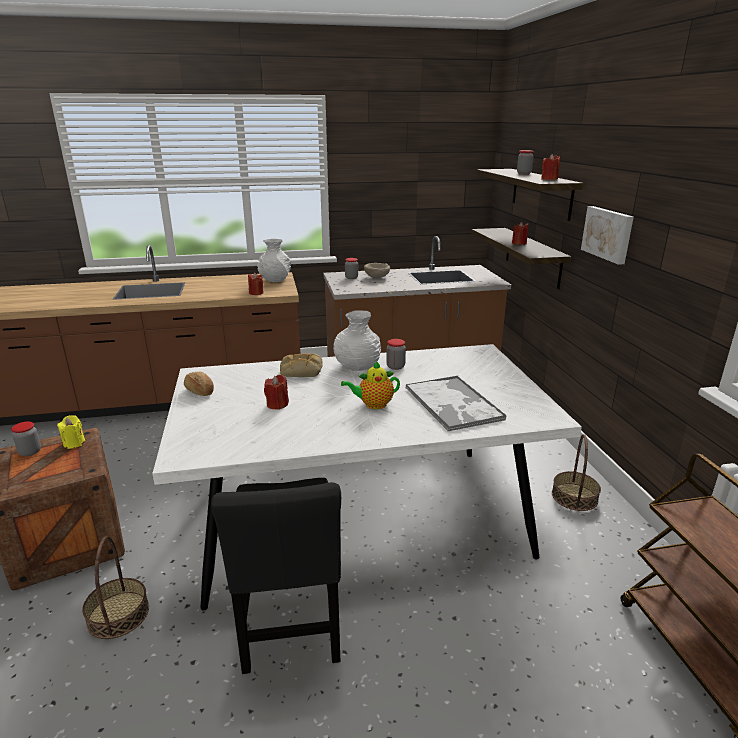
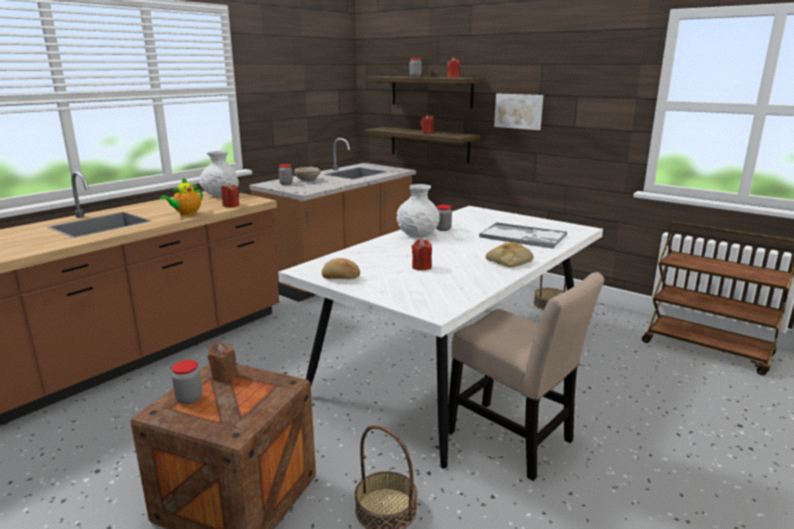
camera: 40 degrees left, 5 degrees down
(74, 443) = (224, 375): yellow candle -> brown candle
(291, 624) = (514, 440): black chair -> beige chair
(300, 371) = (385, 247): bread -> bread (509, 261)
(373, 405) = (482, 249): teapot -> teapot (186, 214)

